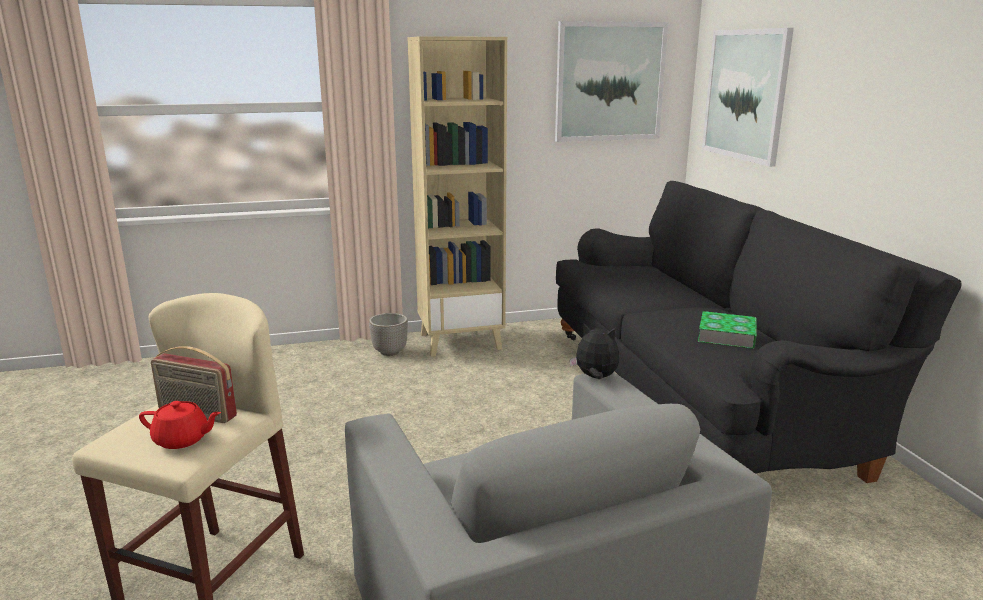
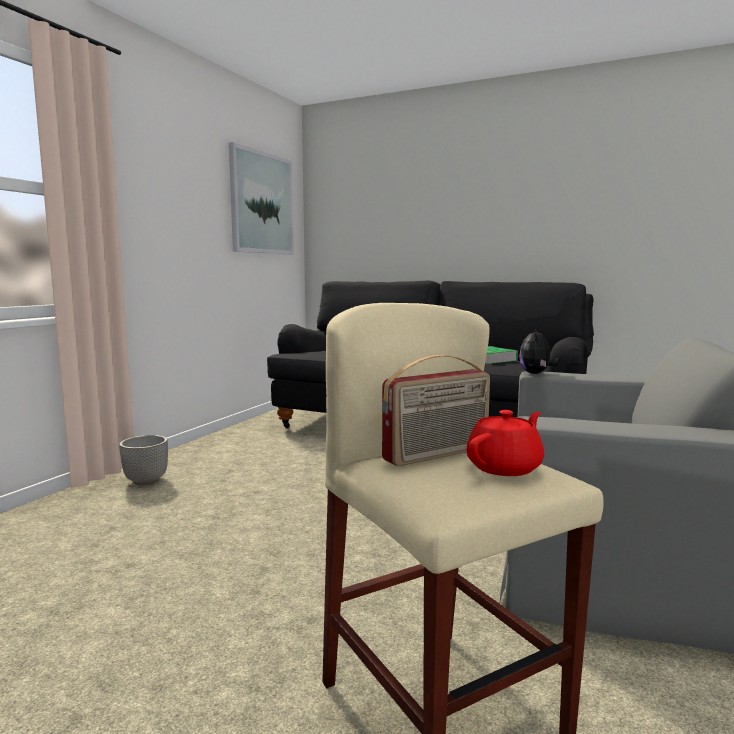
camera: 50 degrees left, 10 degrees down
(461, 341) = (199, 454): beige bookcase -> none
(595, 378) = (536, 373): plush toy -> plush toy turned 45 degrees counterclockwise
(745, 95) = (369, 214): picture -> none

